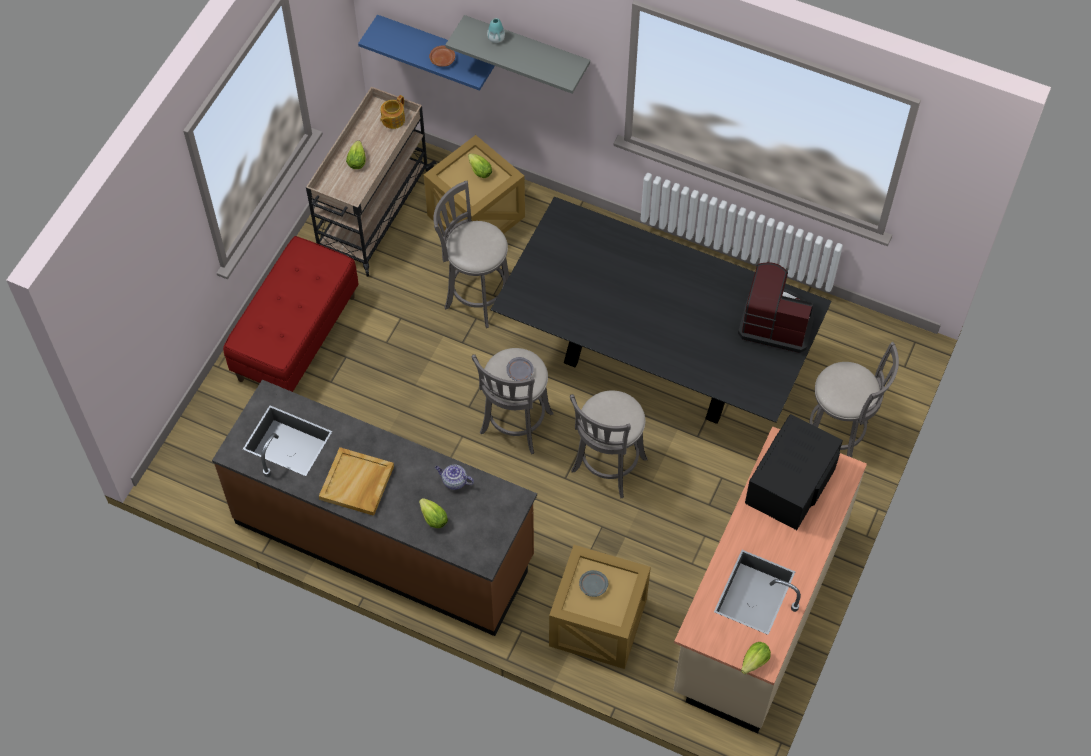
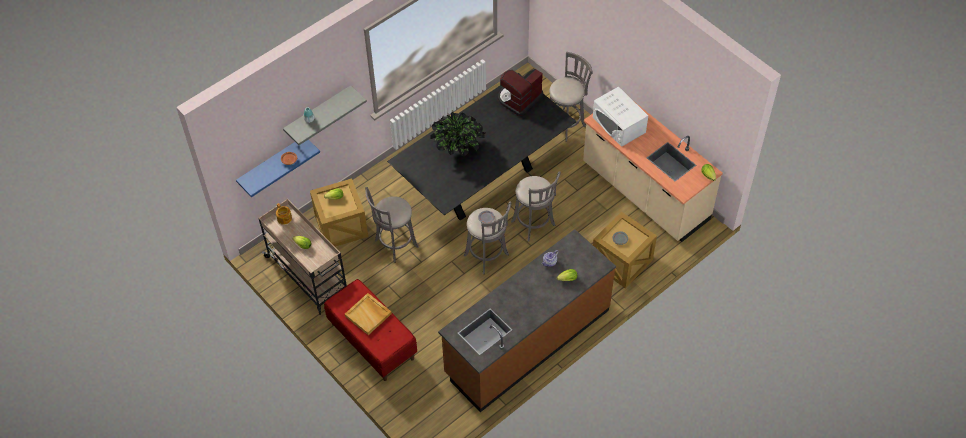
camera: 65 degrees left, 5 degrees down
(357, 483) = (529, 307): beige tray -> beige tray (368, 315)
(625, 279) = (458, 149): none -> potted plant
(790, 483) = (619, 125): black microwave -> white microwave

